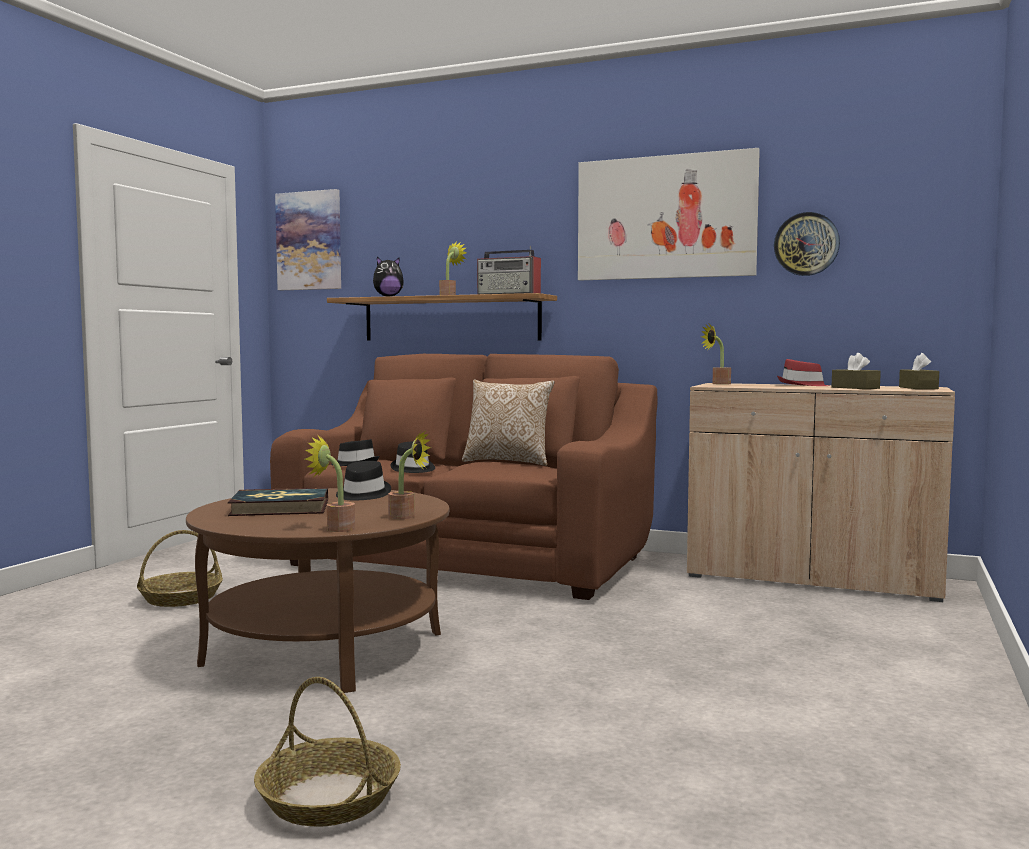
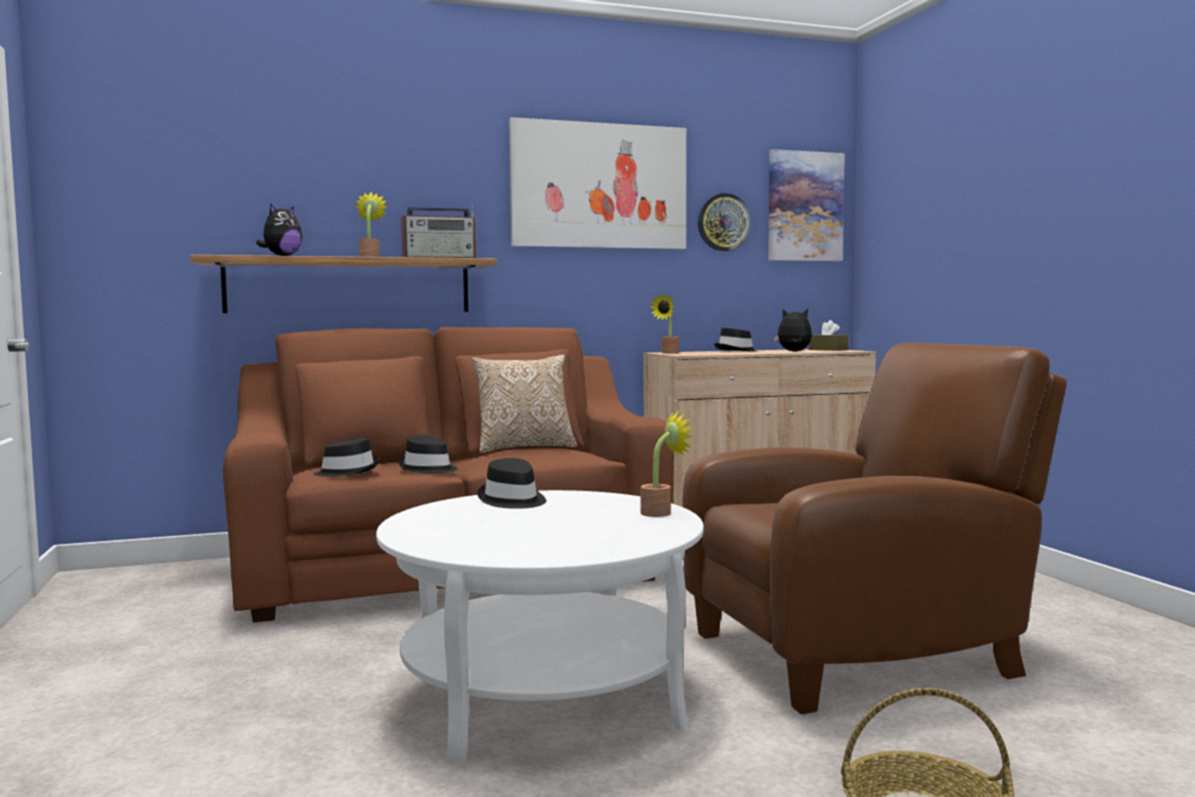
camera: 40 degrees left, 0 degrees up
(181, 598) = (203, 699): basket -> none
(280, 507) = (494, 528): book -> none
(309, 241) = (116, 173): picture -> picture (804, 207)
(325, 648) = (544, 695): brown coffee table -> white coffee table
(335, 528) = (655, 536): potted plant -> none
(603, 694) = (861, 653): none -> brown armchair
(802, 385) = (737, 351): red hat -> black hat
(855, 388) = (794, 351): brown tissue box -> plush toy

